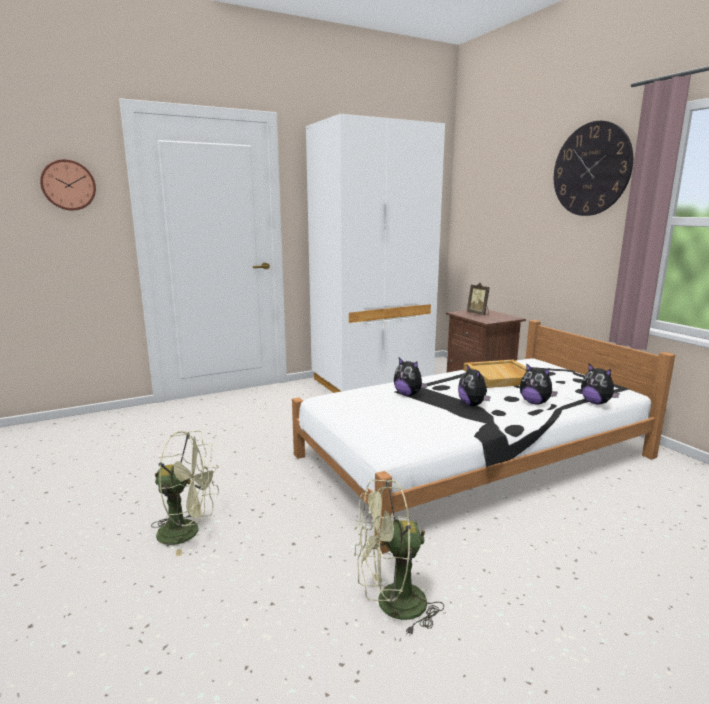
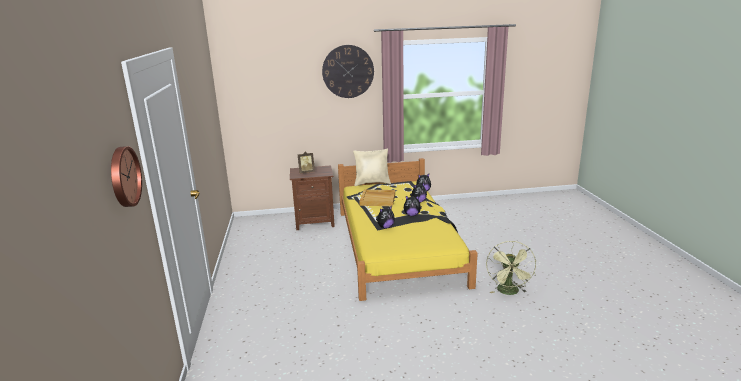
camera: 70 degrees left, 5 degrees up
(188, 532) = (437, 347): green fan -> none
(371, 382) = (257, 253): white wardrobe -> none
(474, 456) = (397, 245): white bed -> yellow bed
(569, 367) = (372, 183): none -> beige pillow

